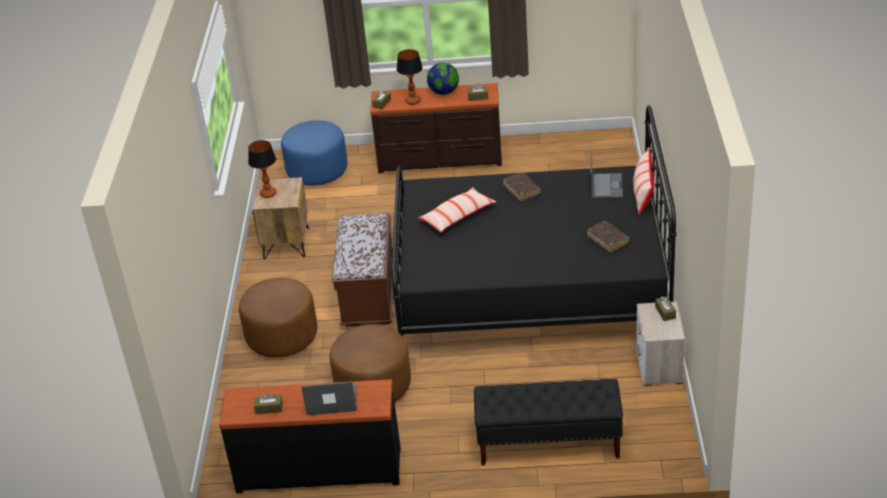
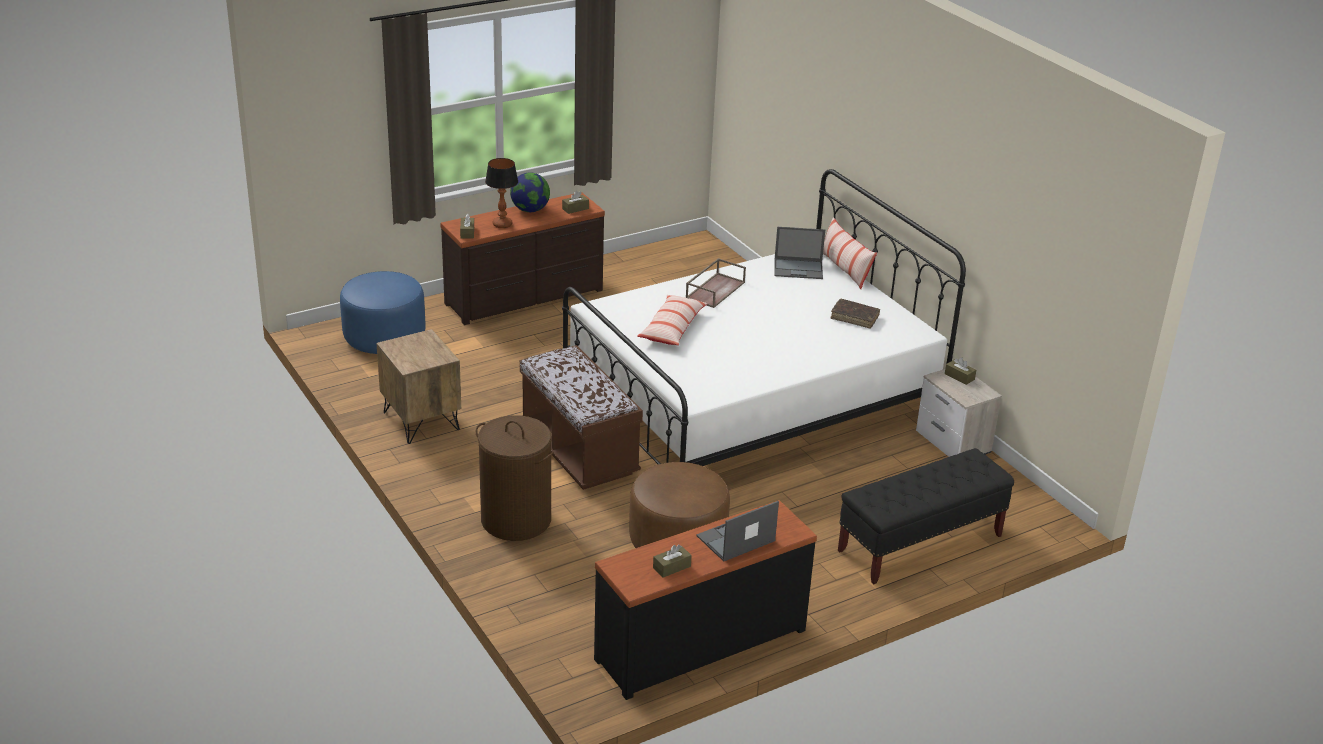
camera: 35 degrees left, 5 degrees down
(268, 194) = (408, 354): table lamp -> none
(282, 337) = (515, 520): brown ottoman -> brown laundry basket
(521, 190) = (715, 290): brown book -> brown tray
(530, 286) = (750, 399): black bed -> white bed
(606, 185) = (799, 269): laptop -> laptop turned 120 degrees clockwise

